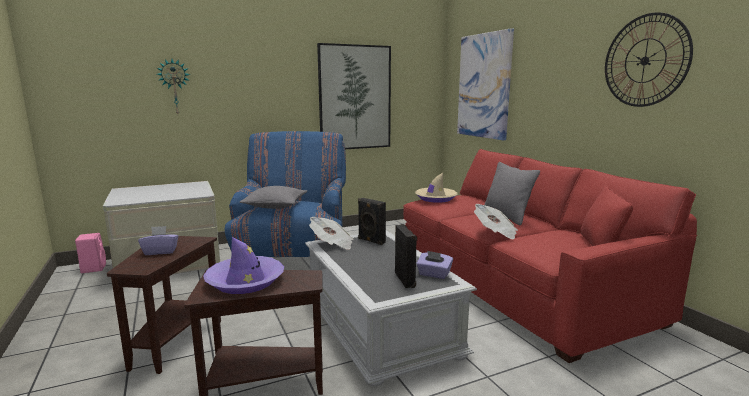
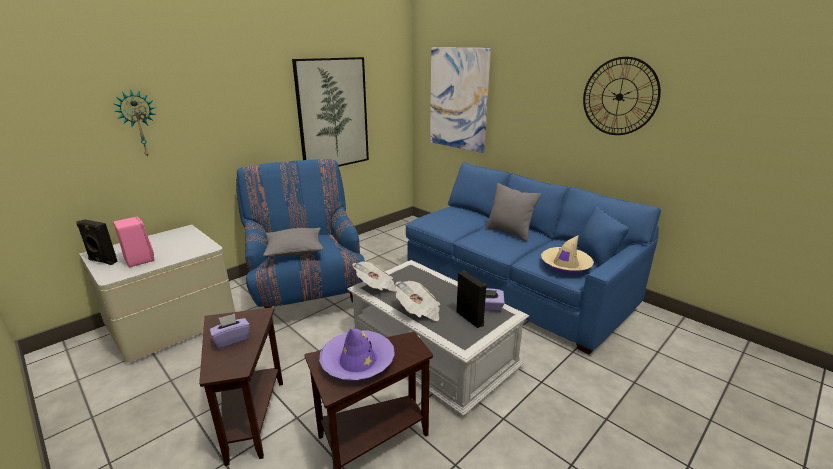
camera: 20 degrees left, 10 degrees up
(93, 268) = (78, 348): pink speaker -> pink speaker (139, 260)
(371, 241) = (408, 276): black speaker -> black speaker (102, 261)
(435, 198) = (435, 216): beige hat -> beige hat (565, 264)
(495, 233) = (512, 253): newspaper -> newspaper (419, 311)
(515, 283) = (514, 285): red sofa -> blue sofa

